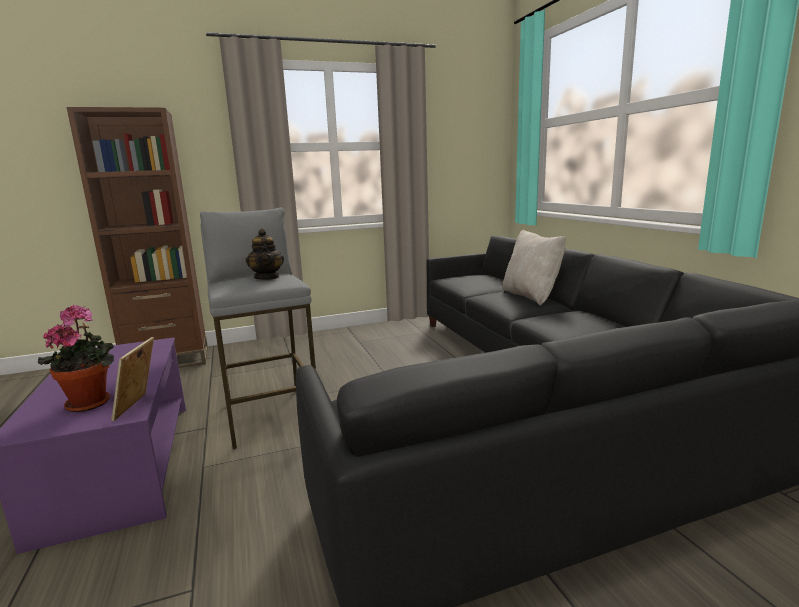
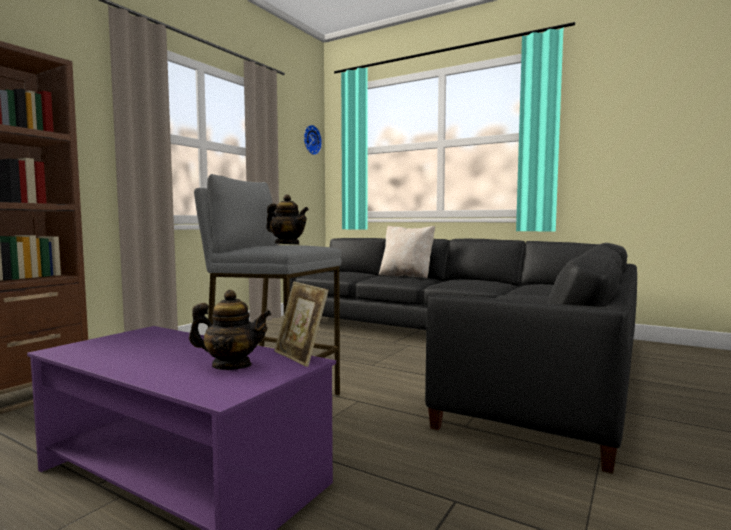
camera: 40 degrees left, 10 degrees down
(91, 402) = (231, 366): potted plant -> teapot
(486, 115) = (311, 140): none -> wall clock

